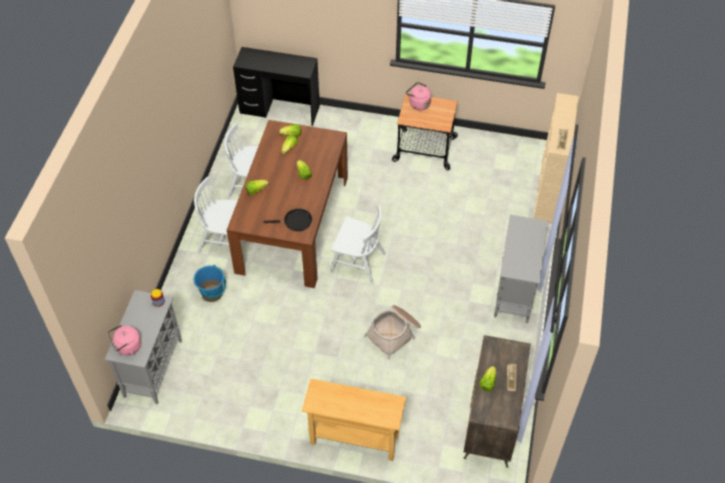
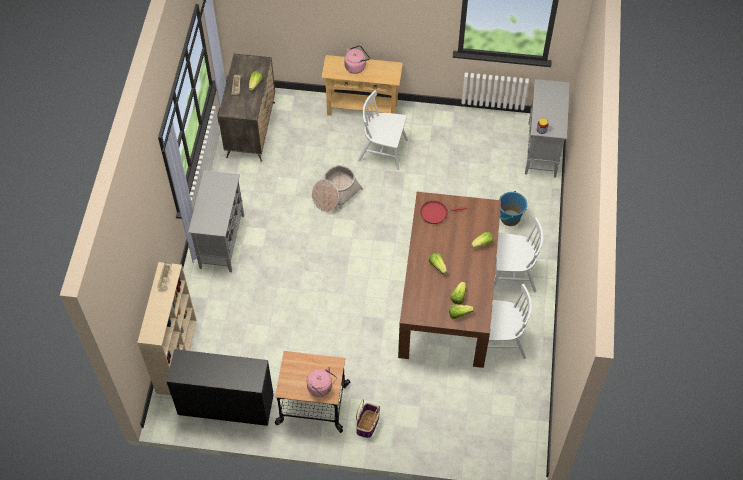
camera: 175 degrees right, 5 degrees up
(127, 347) = (554, 92): pink kettle -> pink kettle (356, 66)
(280, 110) = (493, 450): black desk -> black desk (225, 404)
(295, 221) = (436, 213): black frying pan -> red frying pan
(357, 262) = (376, 259): white chair -> white chair (383, 150)
(379, 132) = (367, 424): none -> basket

